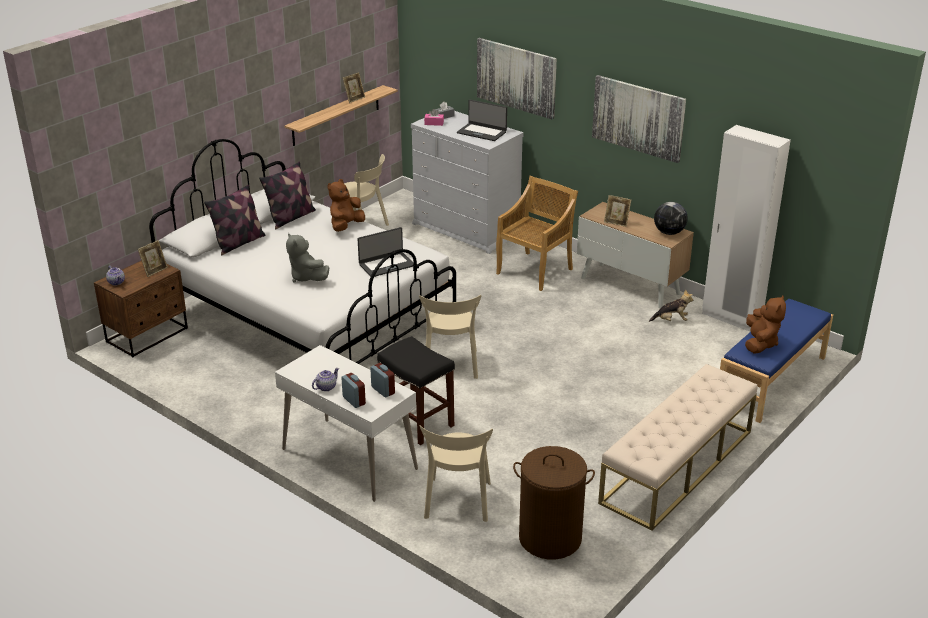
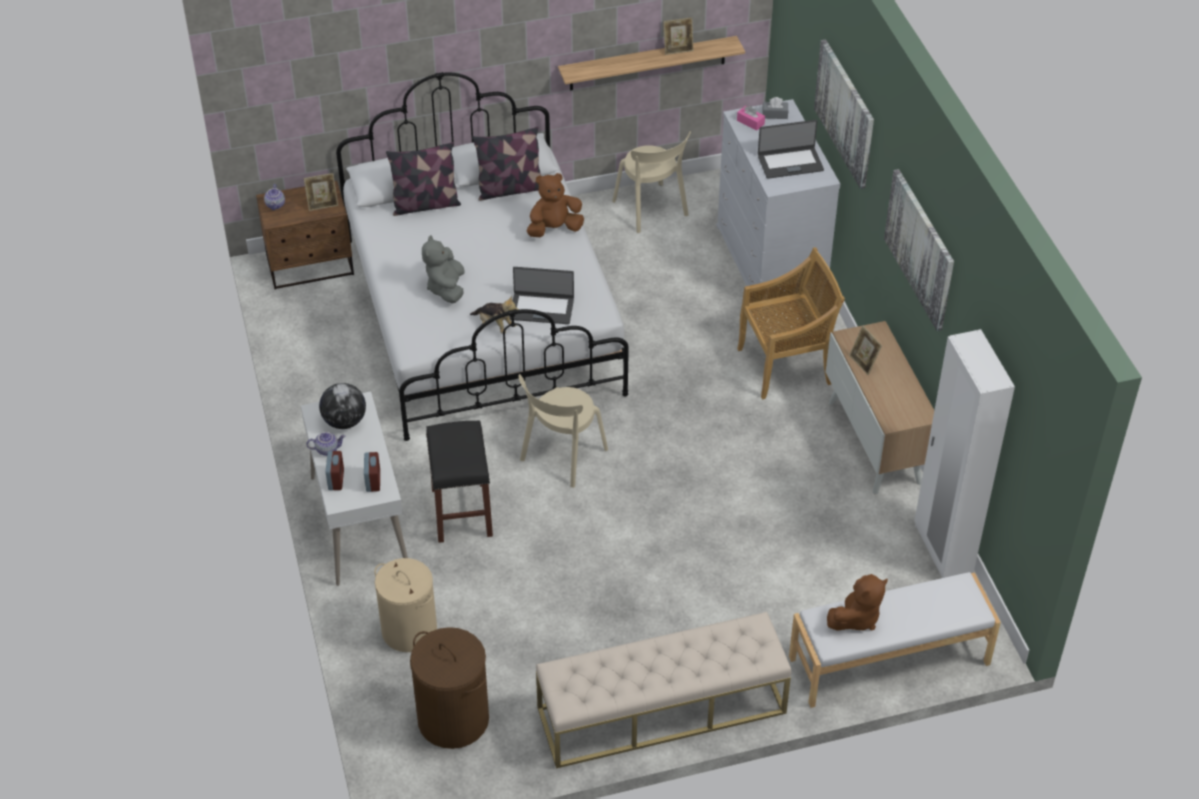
camera: 35 degrees right, 15 degrees up
(457, 503) = (409, 630): beige chair -> beige laundry basket
(482, 132) = (790, 163): laptop -> laptop turned 75 degrees counterclockwise
(669, 233) = (908, 409): globe -> globe (344, 421)
(671, 320) = (867, 517): plush toy -> plush toy (495, 325)
(772, 381) = (889, 661): blue bench -> white bench

